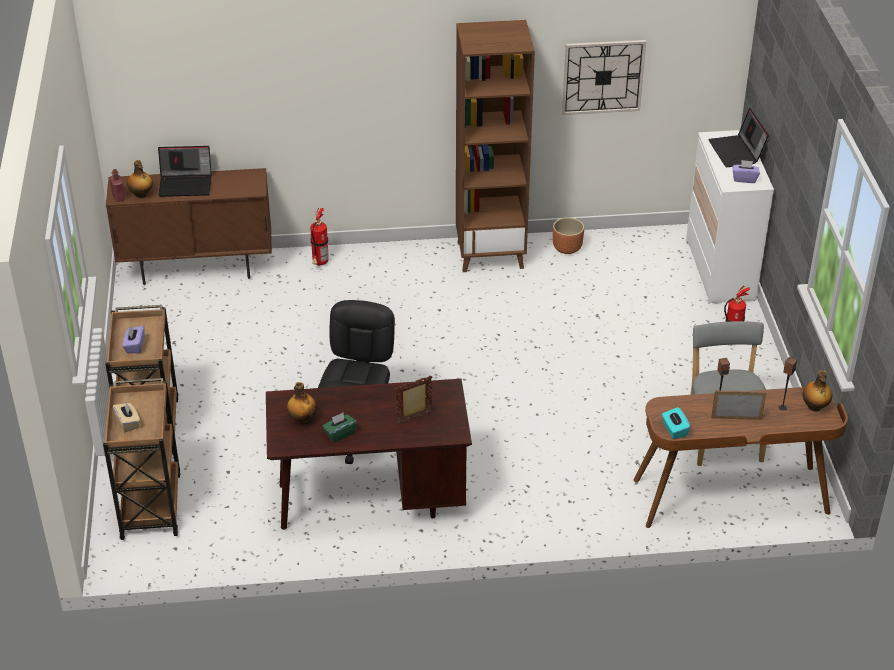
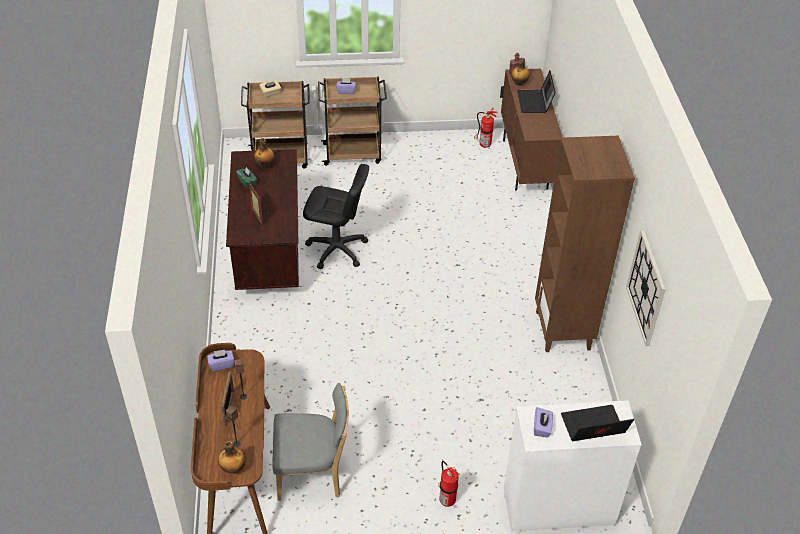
camera: 90 degrees right, 5 degrees up
(319, 263) = (538, 227): fire extinguisher -> fire extinguisher (483, 145)
(567, 248) = (580, 385): brown planter -> none
(674, 430) = (221, 365): turquoise tissue box -> purple tissue box

